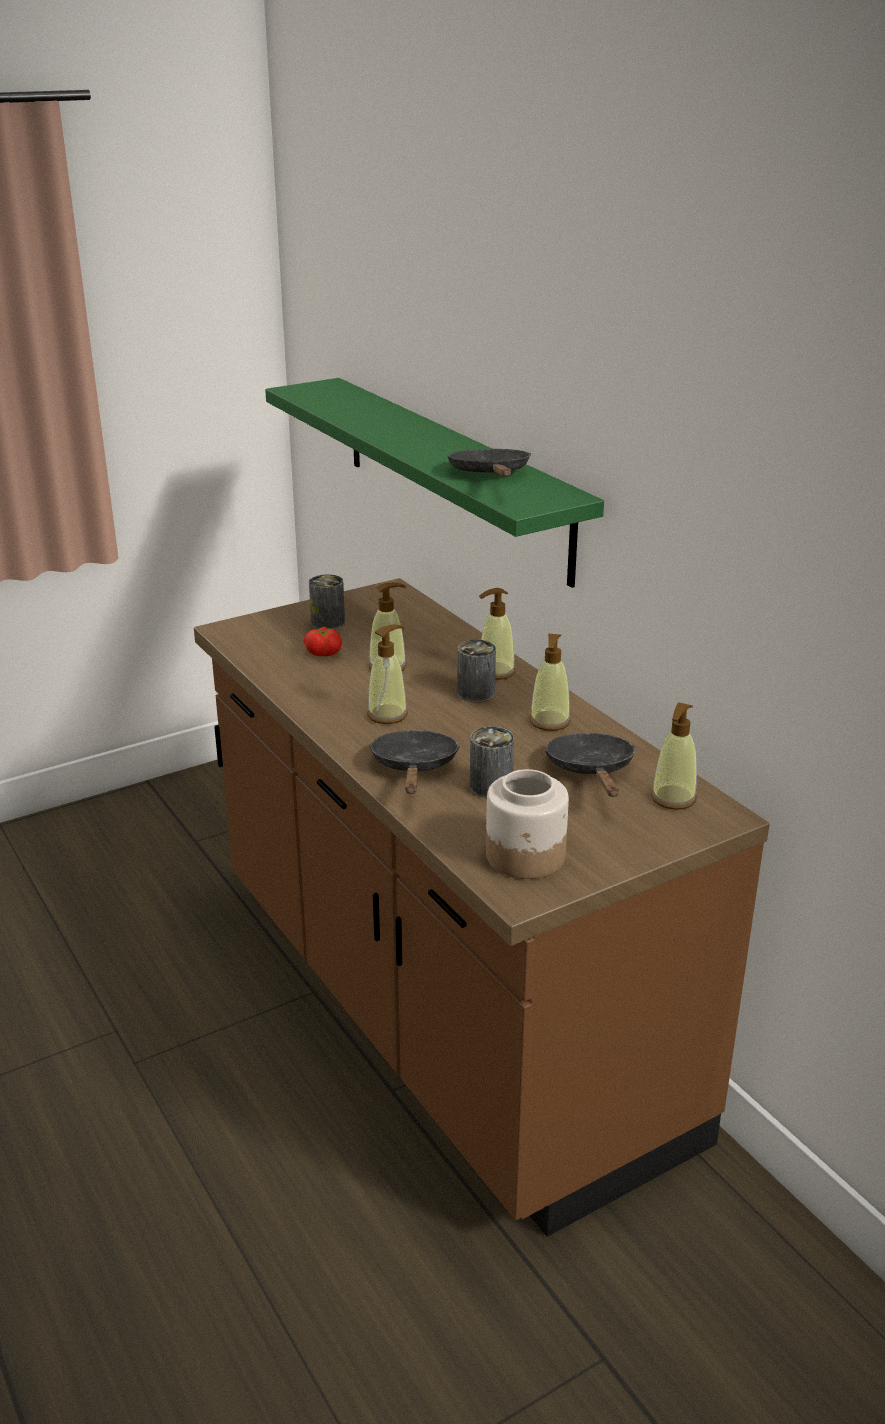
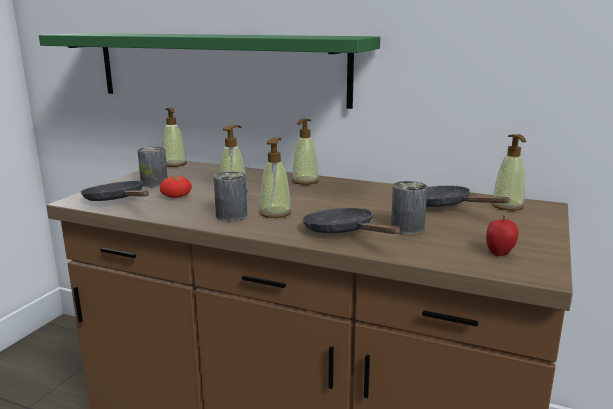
camera: 35 degrees left, 10 degrees down
(476, 693) = (311, 191): can -> can (231, 215)
(491, 475) = (290, 36): black frying pan -> black frying pan (117, 200)
(526, 857) = (499, 253): jar -> apple
(549, 722) = (378, 193): soap dispenser -> soap dispenser (174, 164)

